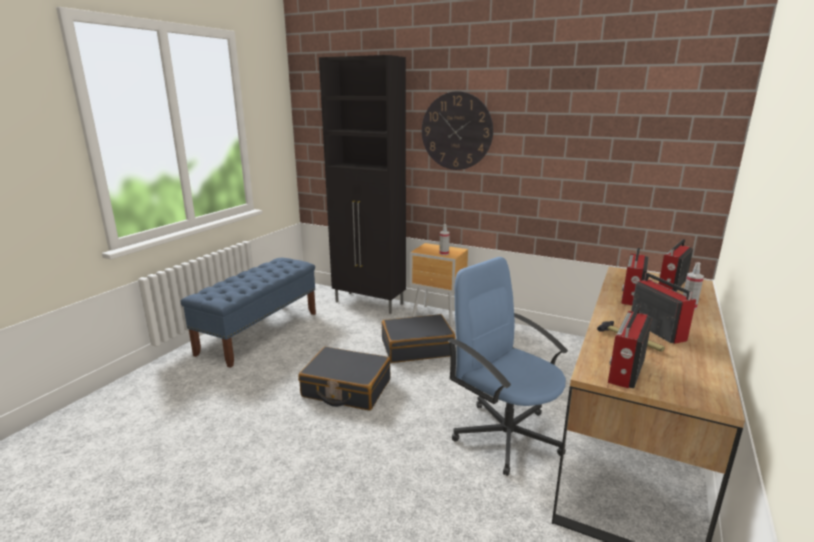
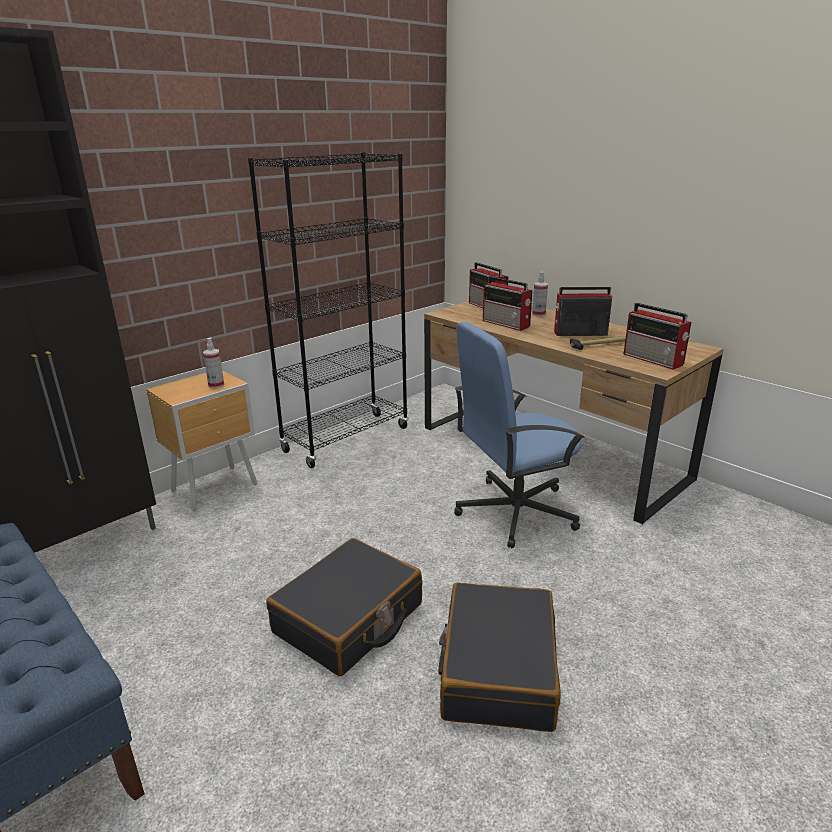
camera: 70 degrees left, 5 degrees up
(417, 347) = (288, 527): black suitcase -> black suitcase (497, 669)
(456, 131) = (160, 183): wall clock -> none
(536, 339) = (346, 439): none -> black bookcase

